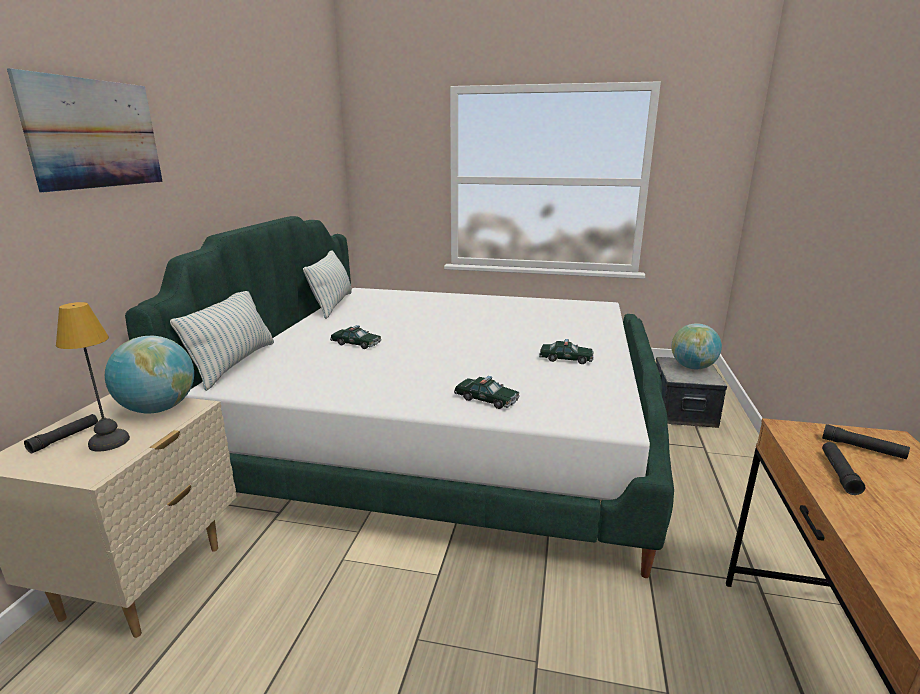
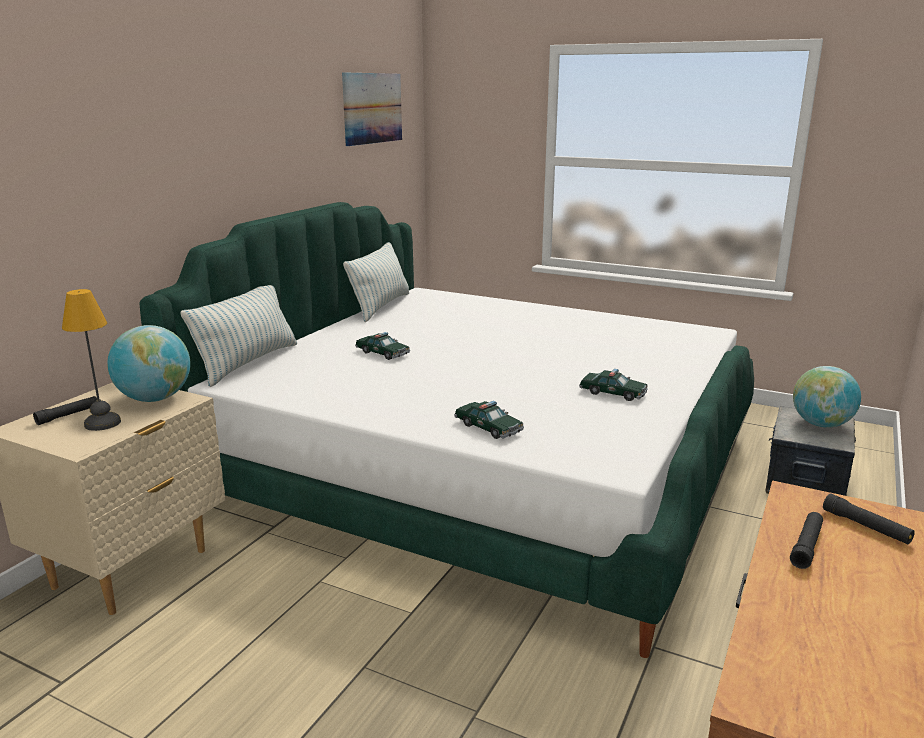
camera: 15 degrees right, 0 degrees up
(95, 134) = (125, 124): picture -> picture (372, 108)

